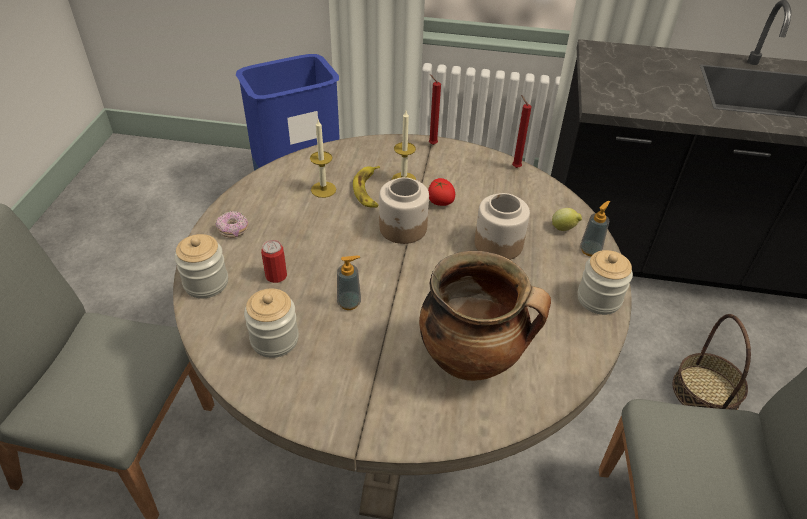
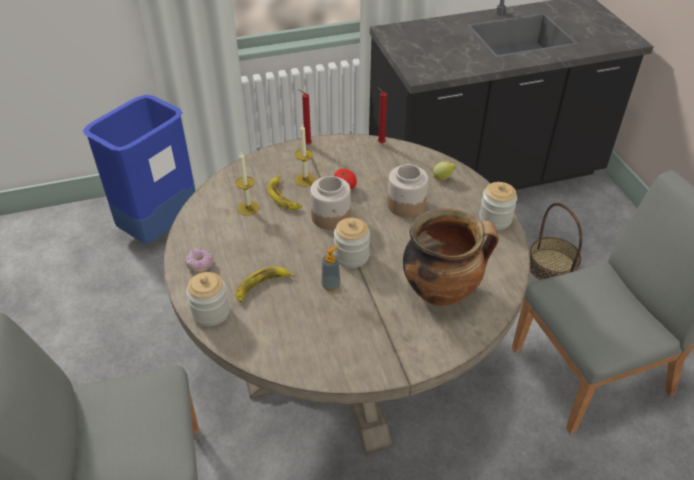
camera: 25 degrees left, 0 degrees up
(274, 339) = (296, 332): jar -> jar (351, 256)
(276, 276) = (262, 286): can -> banana
(590, 250) = (469, 187): soap dispenser -> none

